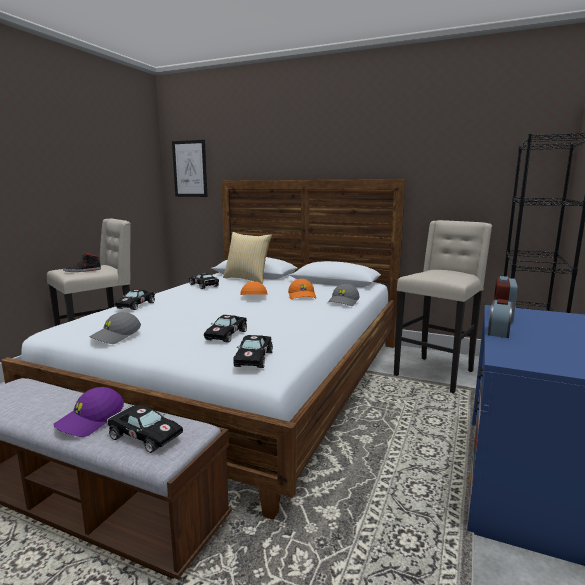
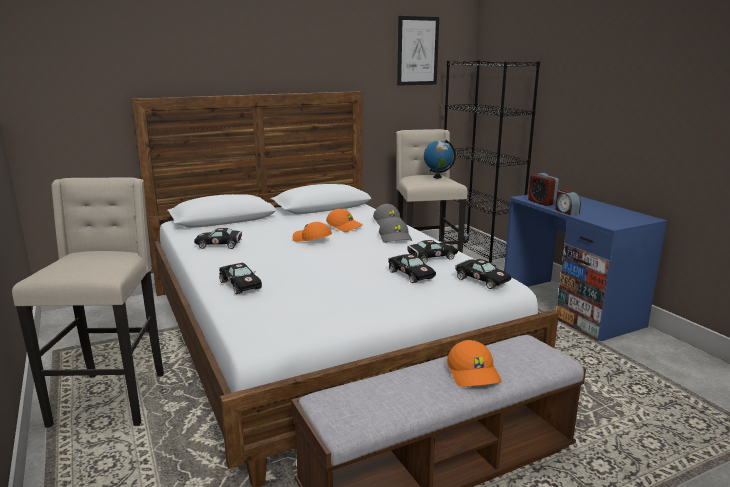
camera: 50 degrees left, 5 degrees up
(82, 270) = (100, 266): black shoe -> none
(91, 421) = (474, 373): purple cap -> orange cap
(116, 336) = (343, 312): grey cap -> grey cap (395, 238)
(144, 436) = (523, 358): black toy car -> black toy car (430, 258)
(190, 169) = (58, 82): picture -> picture (417, 51)
(247, 279) = (237, 225): pillow -> none
(456, 274) = (437, 177): none -> globe

